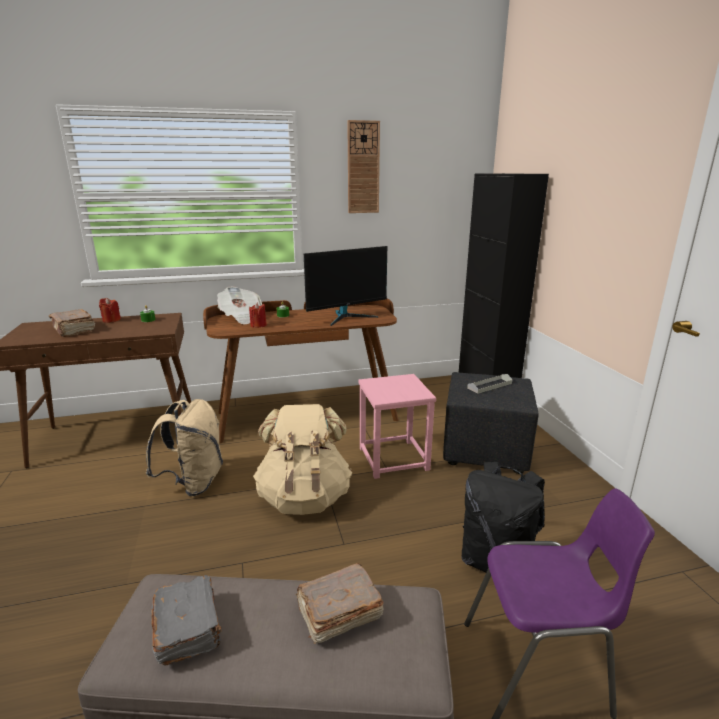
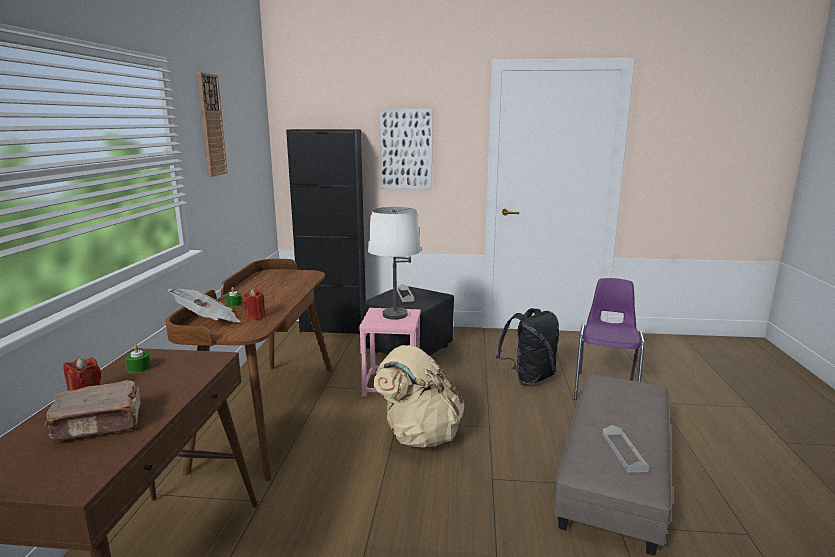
camera: 70 degrees left, 5 degrees down
(188, 628) = (624, 452): grey book -> grey tray
(194, 482) = (345, 503): beige backpack -> none
(338, 613) = (612, 399): brown book -> none
(347, 317) = (285, 283): monitor -> none
(403, 388) = (395, 315): none -> white table lamp
(586, 203) = (406, 149): none -> picture

